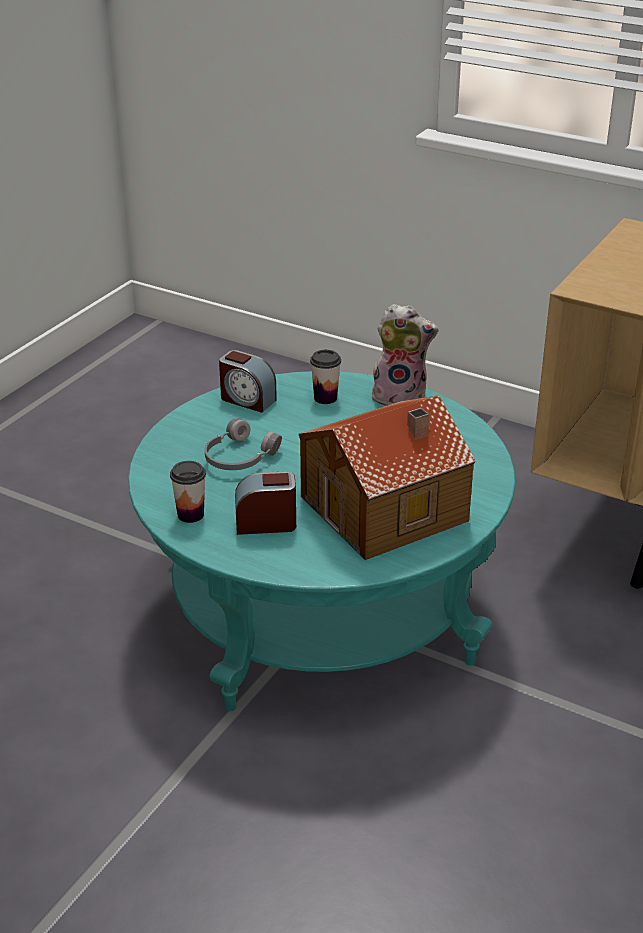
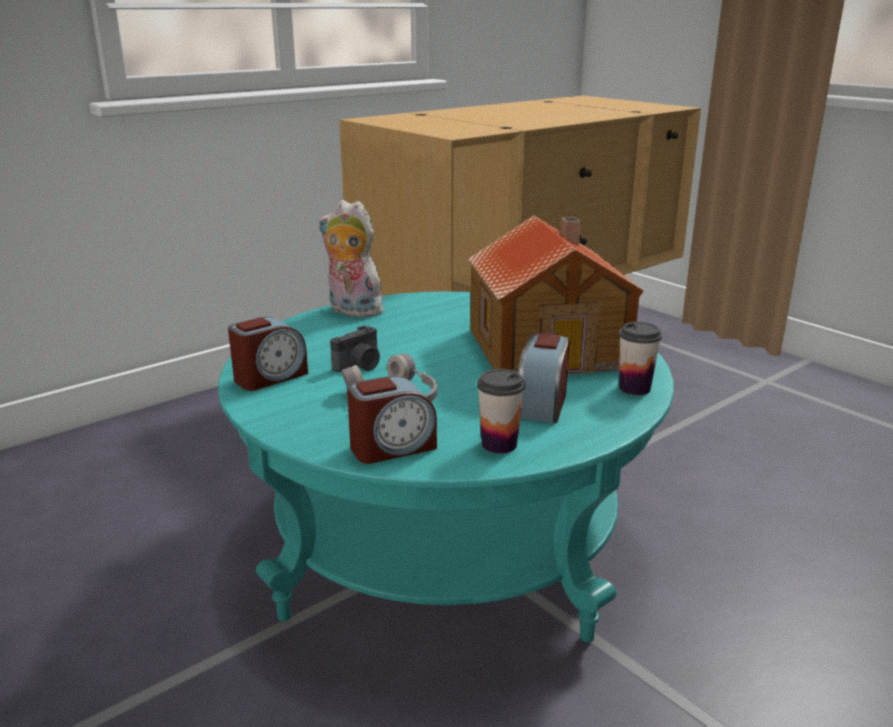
camera: 70 degrees left, 10 degrees down
(166, 473) = (392, 447): none -> alarm clock
(289, 429) = (360, 366): none -> camera
(325, 398) = (315, 340): cup -> cup (634, 388)
(400, 397) = (352, 311): plush toy -> plush toy turned 90 degrees counterclockwise

